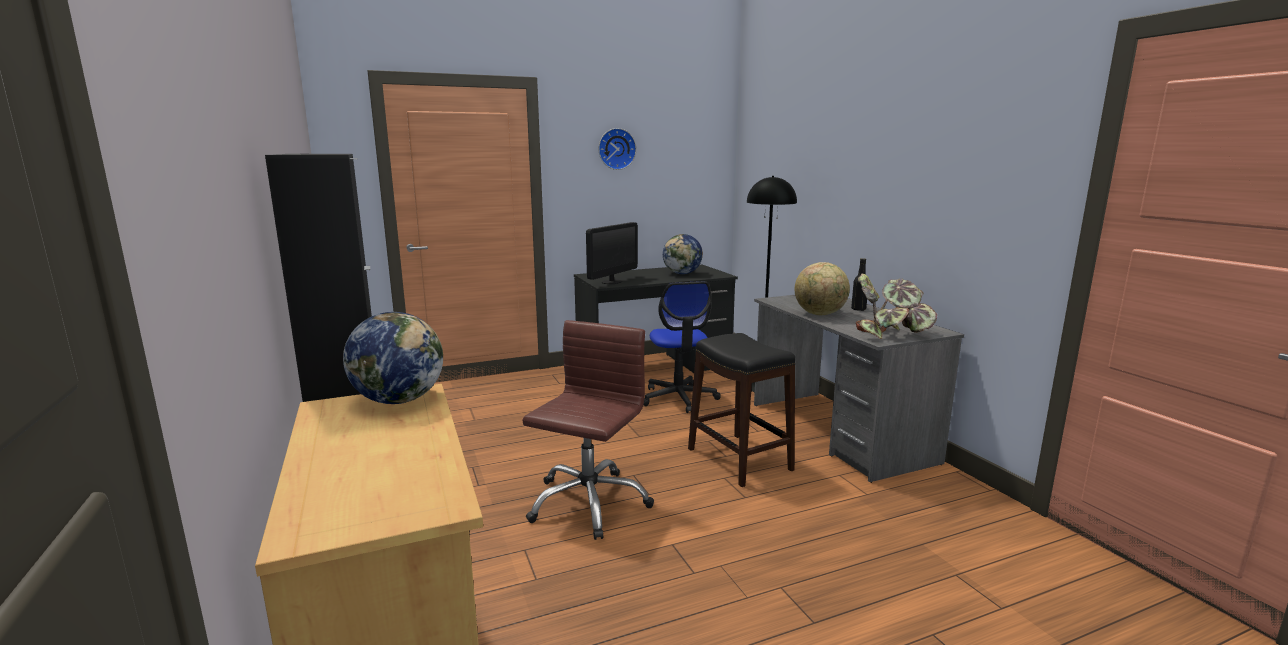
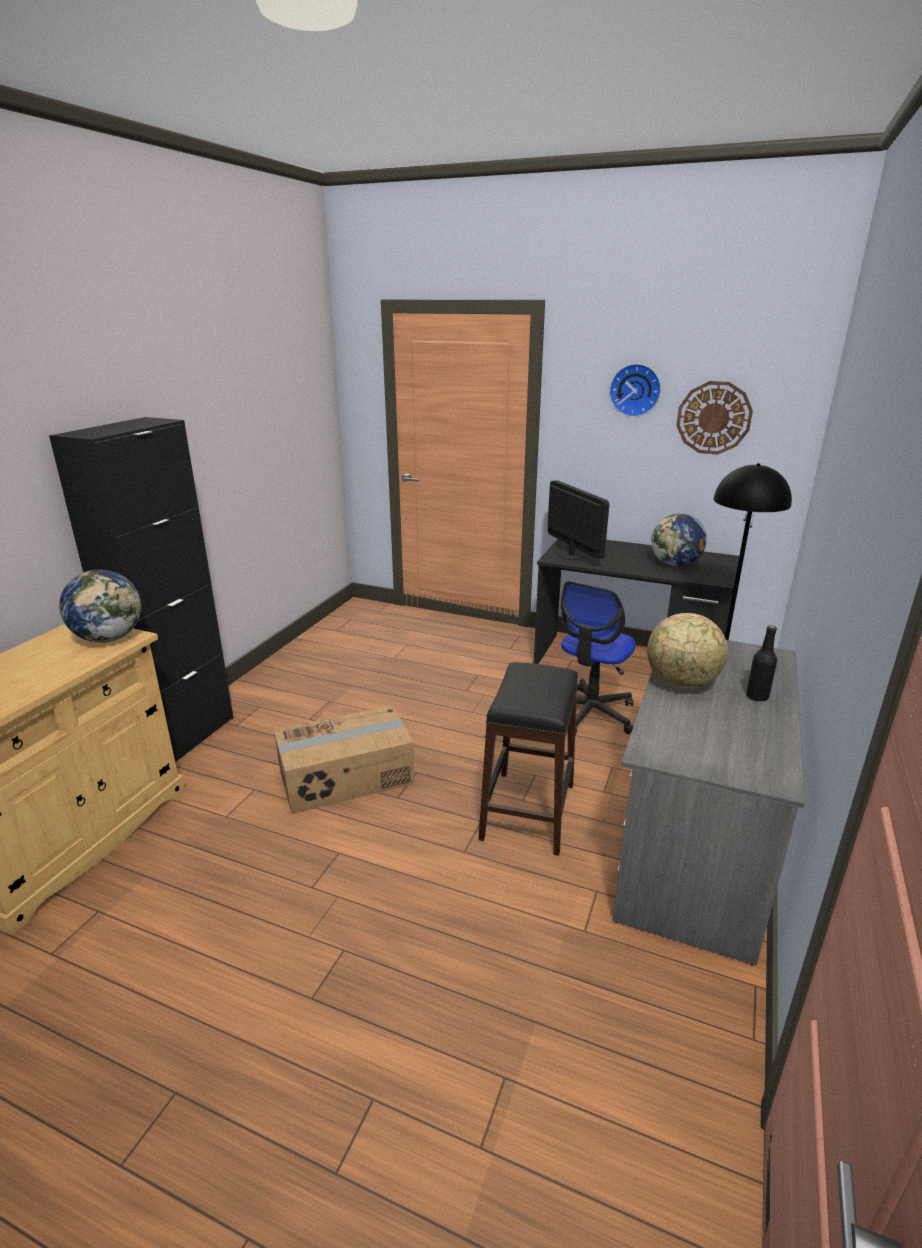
camera: 45 degrees right, 10 degrees up
(588, 503) = (346, 777): brown office chair -> cardboard box
(611, 282) = (571, 555): monitor -> monitor turned 105 degrees counterclockwise
(671, 166) = (713, 418): none -> wall clock
(889, 333) = (691, 750): potted plant -> none

